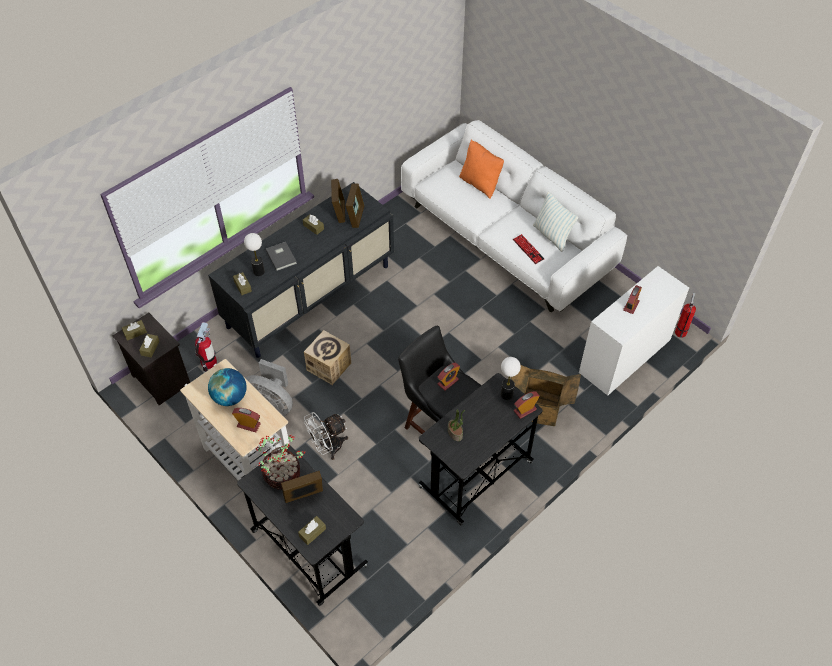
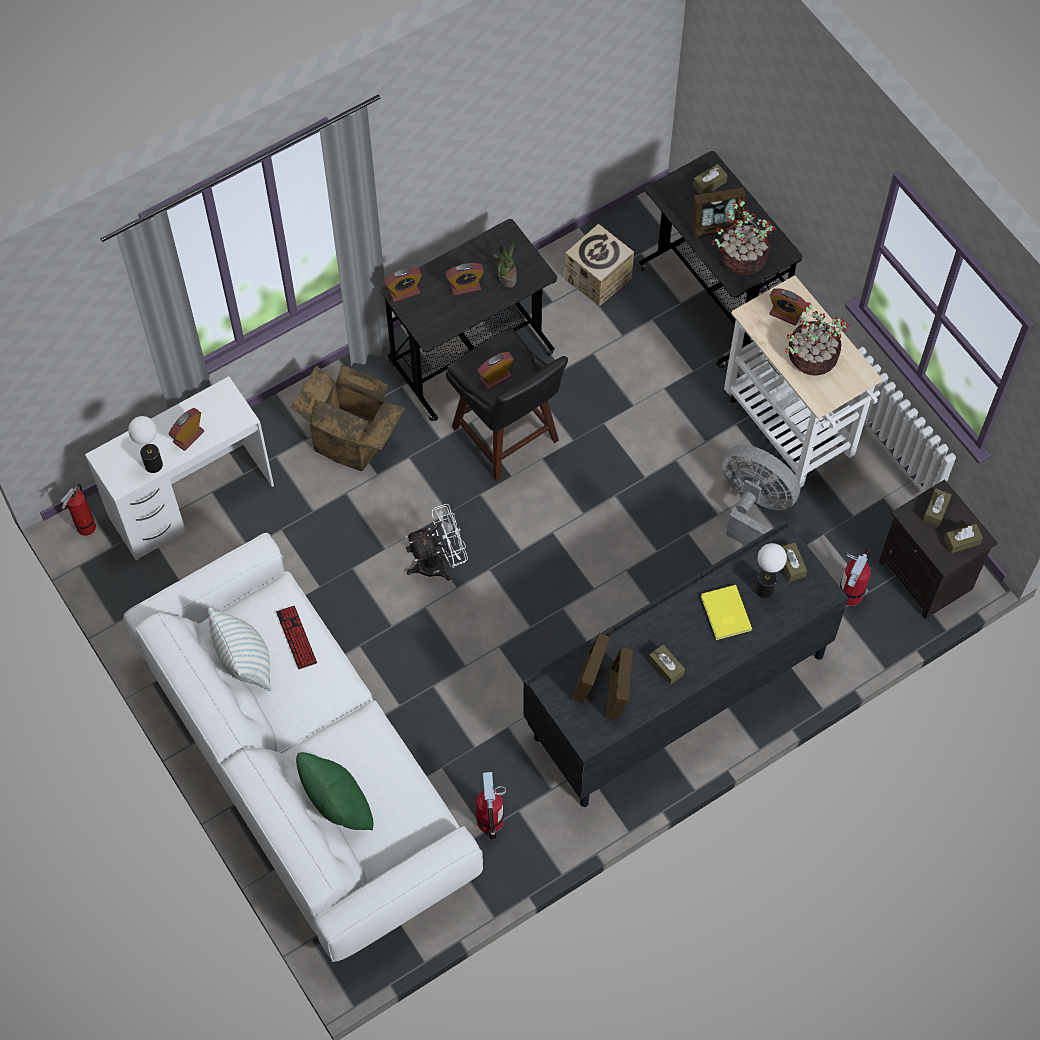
camera: 170 degrees left, 10 degrees up
(230, 397) = (810, 357): globe -> potted plant
(282, 256) = (725, 614): grey book -> yellow book
(328, 447) = (673, 428): white fan -> white fan (438, 563)
(329, 366) = (659, 556): cardboard box -> cardboard box (598, 278)
(403, 227) = (490, 821): none -> fire extinguisher
(480, 183) = (337, 805): orange pillow -> green pillow
(483, 420) = (465, 286): none -> alarm clock
(506, 394) = (422, 317): table lamp -> table lamp (153, 465)

